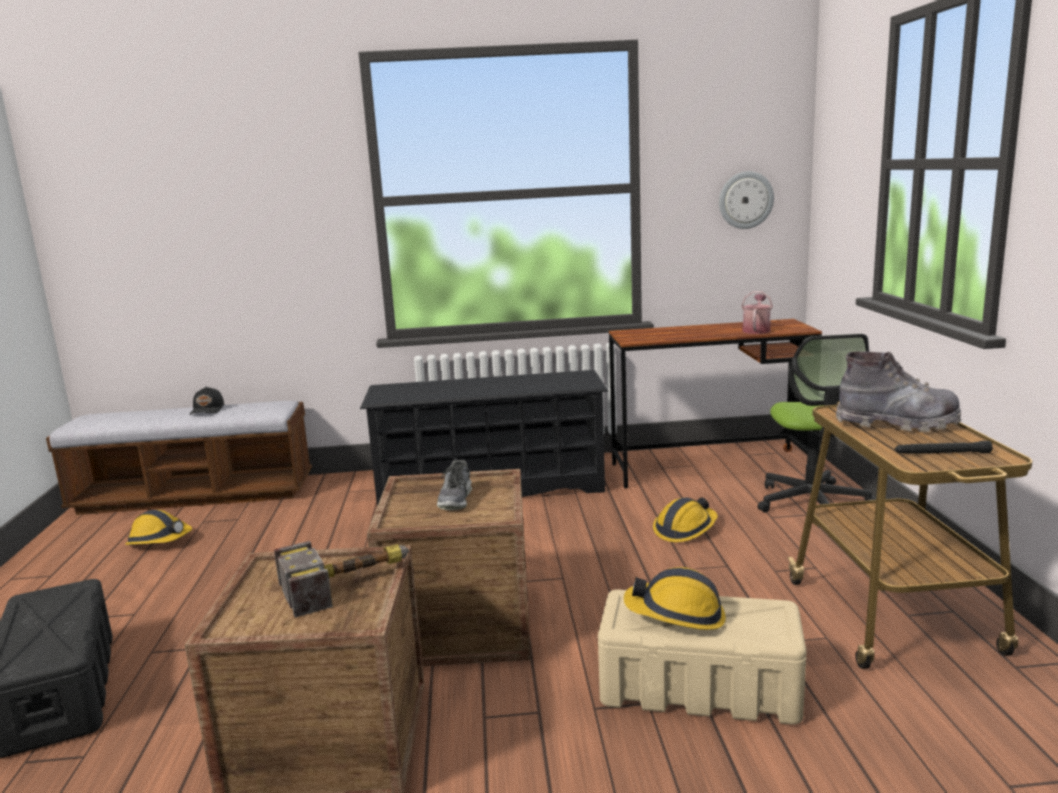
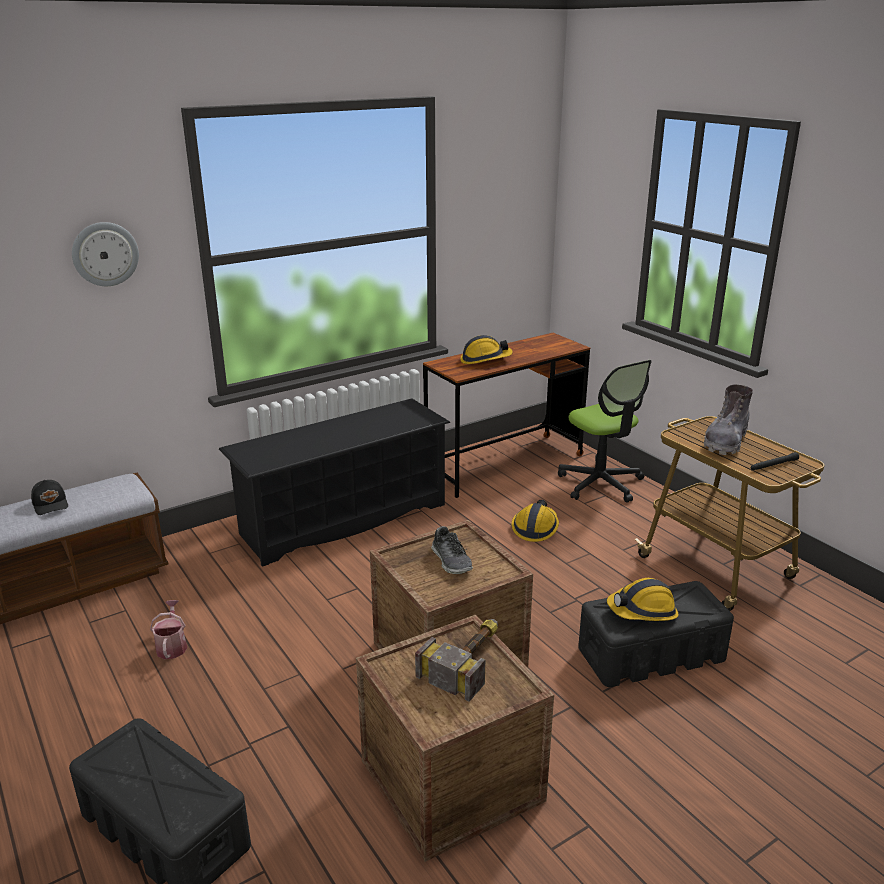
camera: 30 degrees left, 10 degrees up
(160, 541) = (67, 655): hard hat -> hard hat (485, 359)
(701, 687) = (652, 654): beige storage box -> black storage box
(745, 200) = (512, 234): wall clock -> wall clock (105, 254)
(756, 330) = (542, 350): watering can -> watering can (172, 645)
(897, 423) = (725, 441): grey boot -> grey boot turned 135 degrees clockwise

